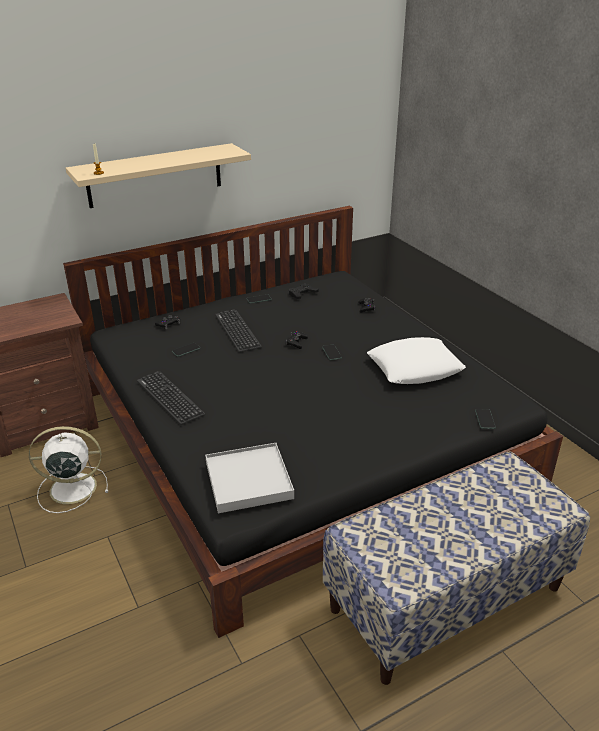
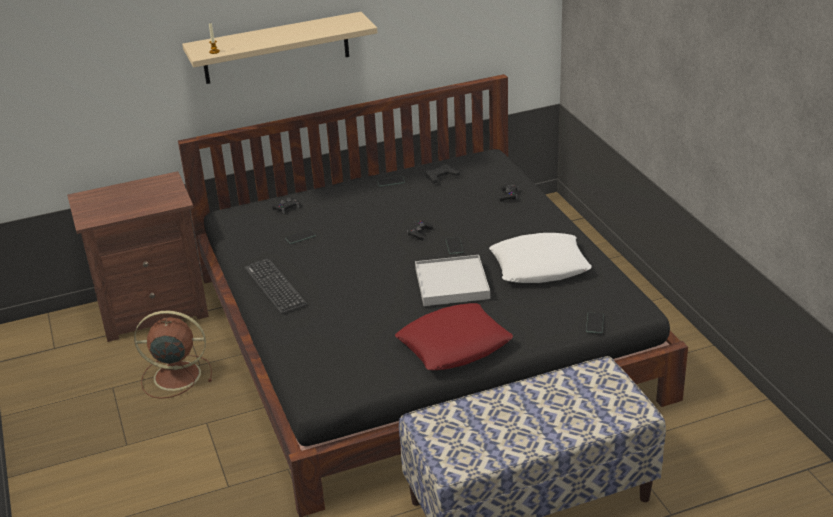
camera: 10 degrees right, 0 degrees up
(71, 488) = (175, 376): white fan -> brown fan
(237, 331) = (359, 218): keyboard -> none
(249, 480) = (336, 369): white tray -> white tray (452, 284)
(359, 448) = (454, 345): none -> red pillow

